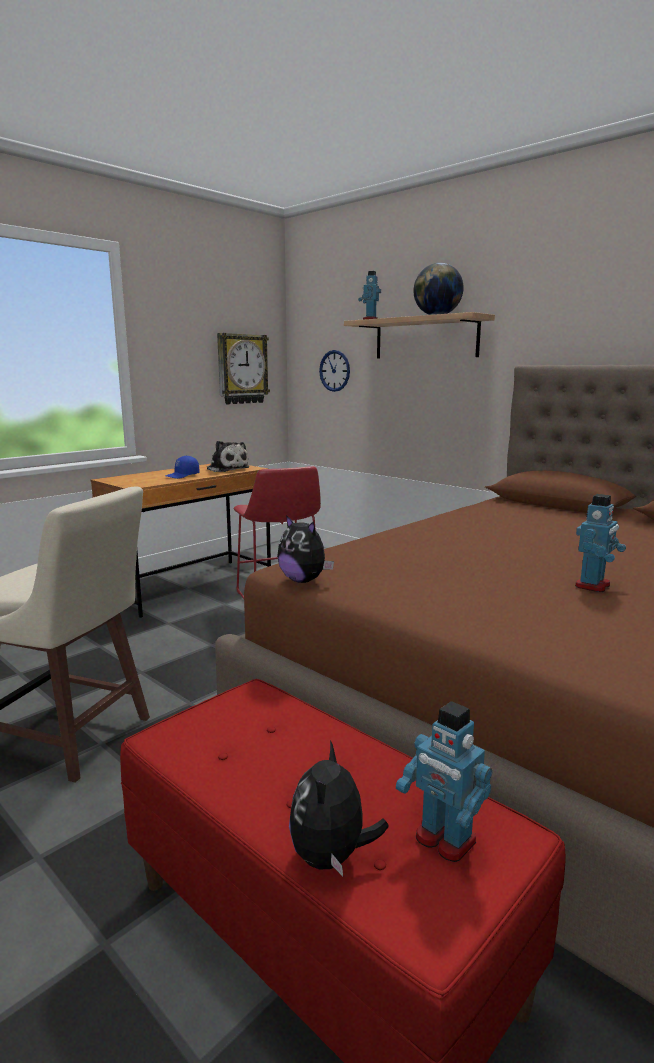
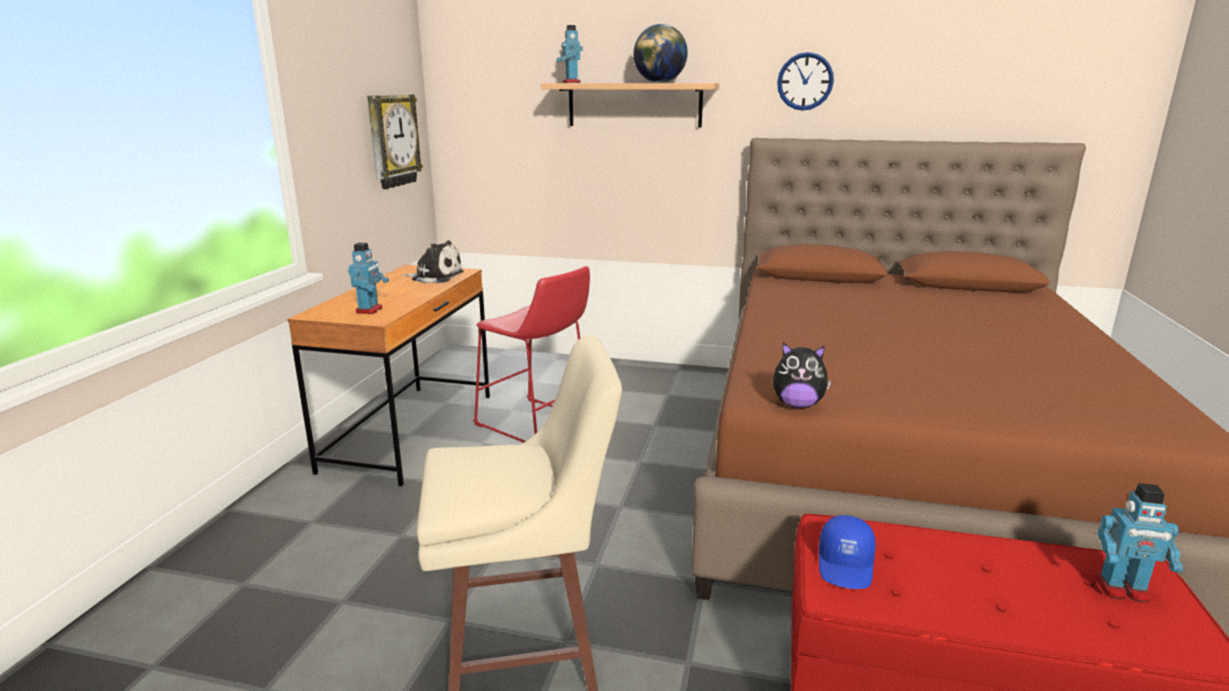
camera: 30 degrees left, 5 degrees up
(182, 476) = (404, 295): blue cap -> blue cap (846, 565)
(332, 857) = (1091, 632): plush toy -> none
(334, 371) = (507, 139): wall clock -> wall clock (805, 81)
(593, 586) = (993, 358): toy robot -> toy robot (370, 310)

